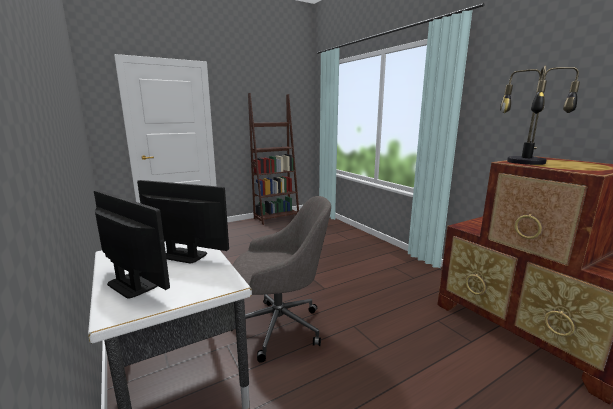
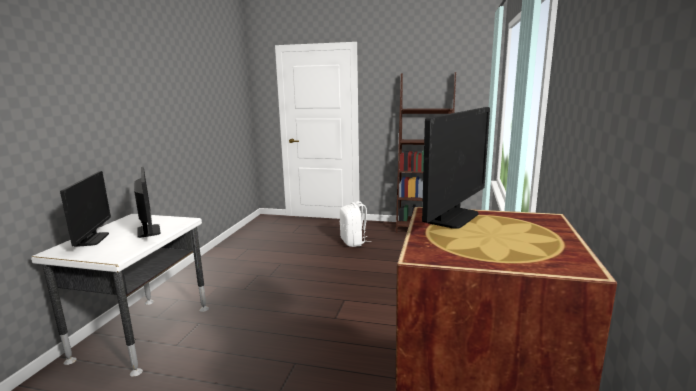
camera: 45 degrees right, 0 degrees up
(244, 239) = (353, 242): none -> white backpack
(280, 327) = (246, 330): grey office chair -> none
(525, 162) = (451, 217): table lamp -> monitor

